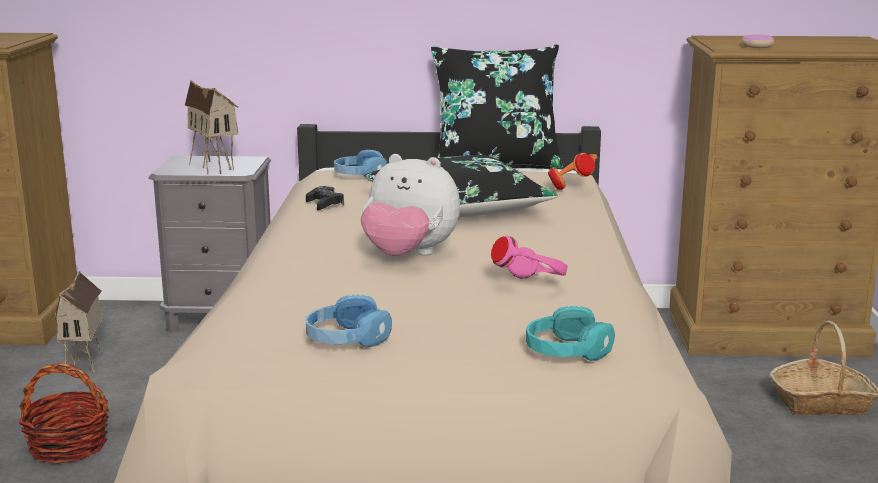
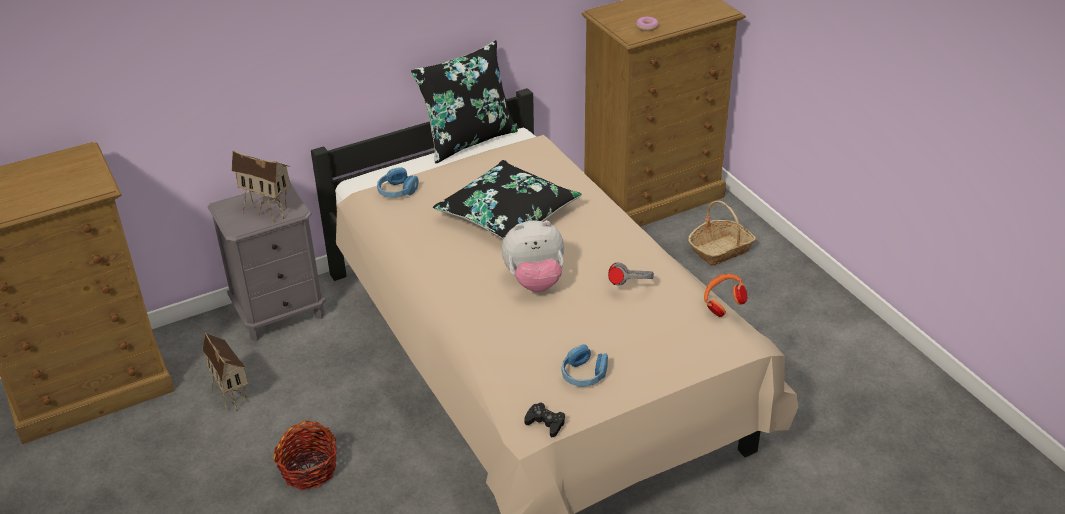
camera: 30 degrees left, 20 degrees up
(325, 204) = (415, 238): black game controller -> black game controller (545, 423)
(531, 286) = (630, 287): pink headphones -> grey headphones
(566, 351) = (698, 339): turquoise headphones -> none
(573, 187) = (552, 160): orange headphones -> orange headphones (722, 305)

